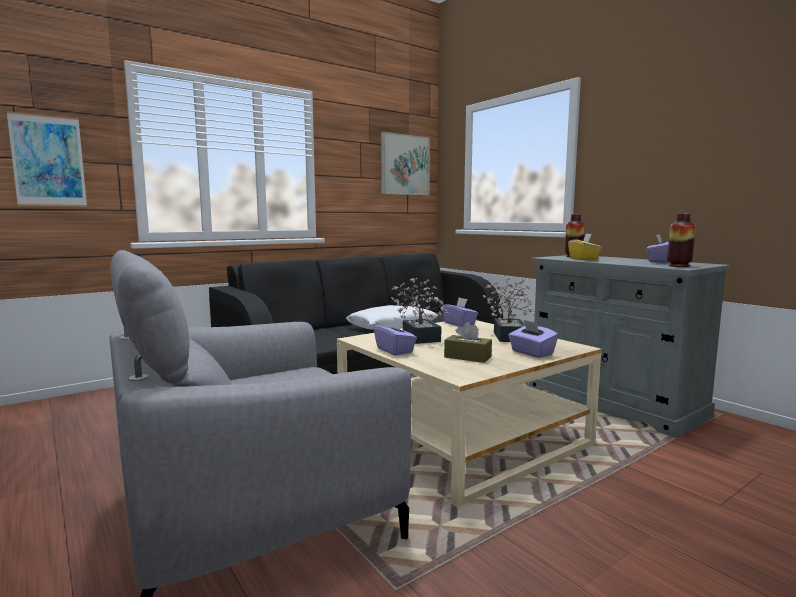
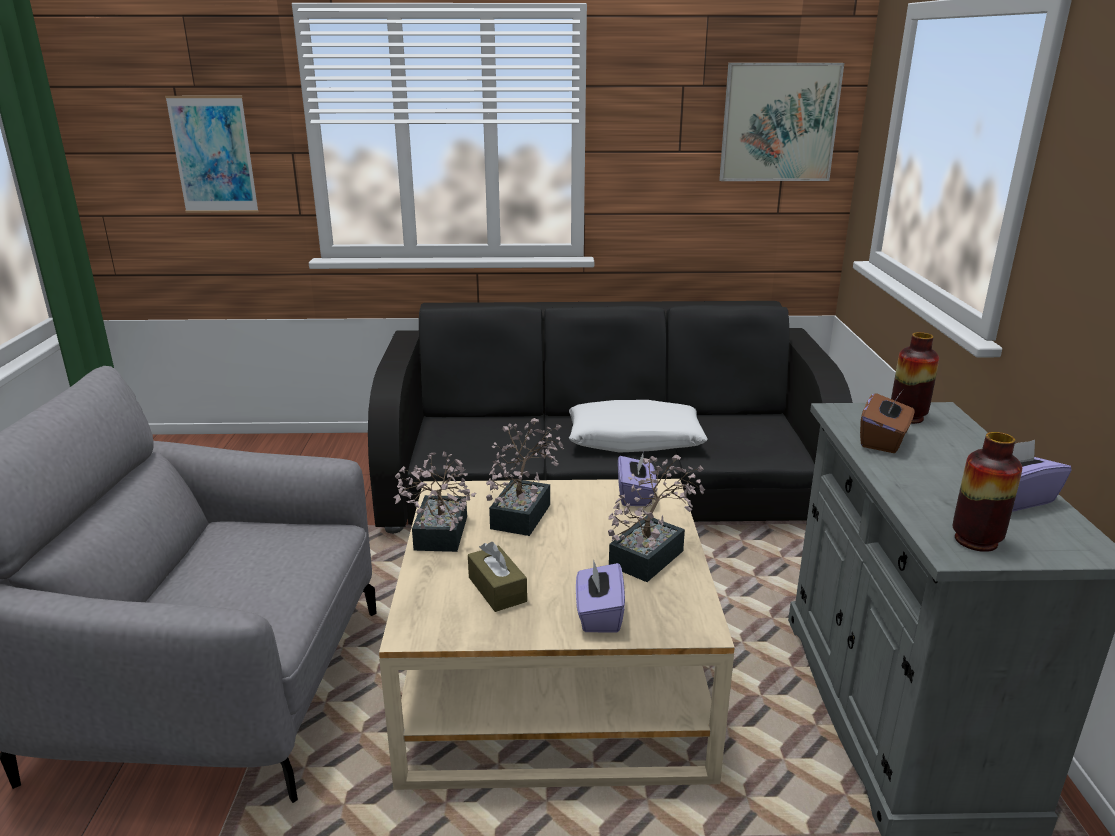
camera: 35 degrees right, 15 degrees up
(395, 351) = (438, 538): purple tissue box -> potted plant
(584, 259) = (883, 441): yellow tissue box -> brown tissue box

